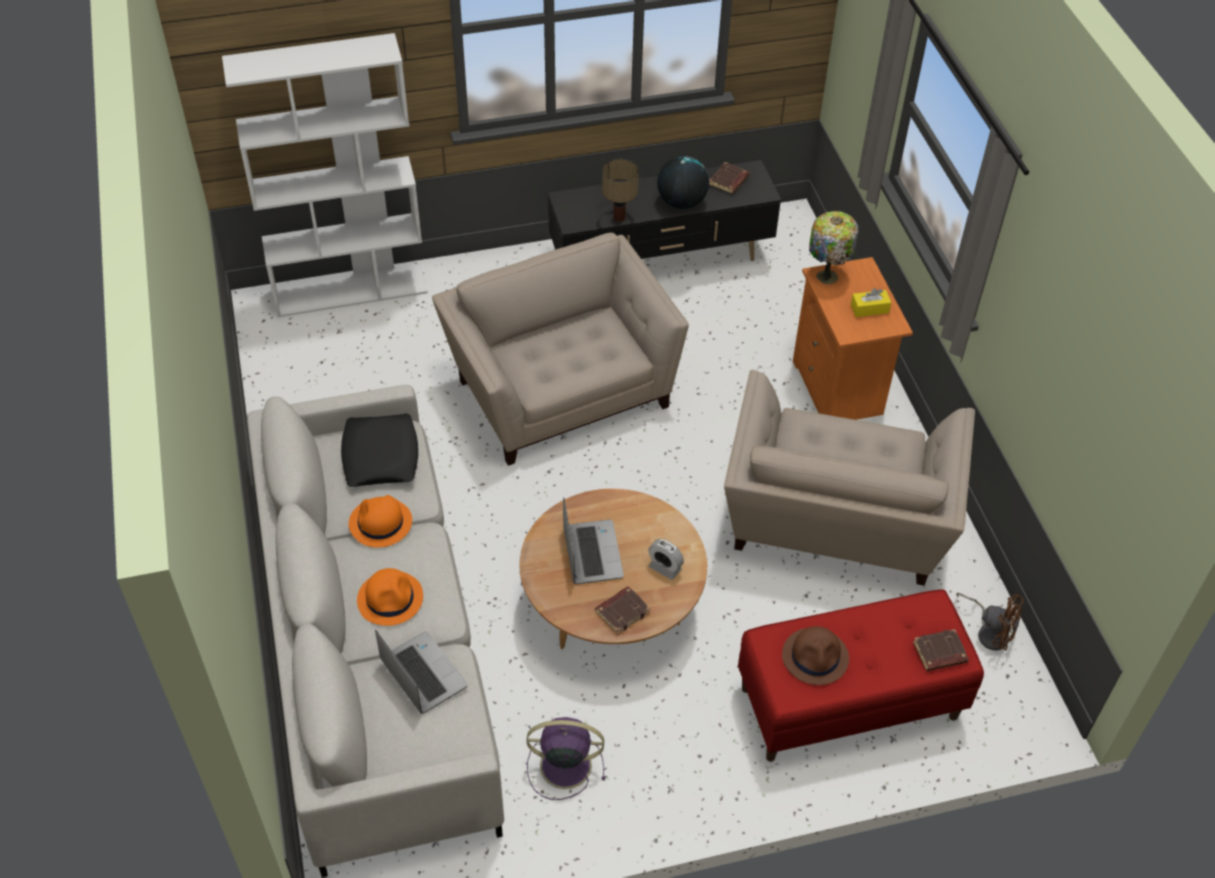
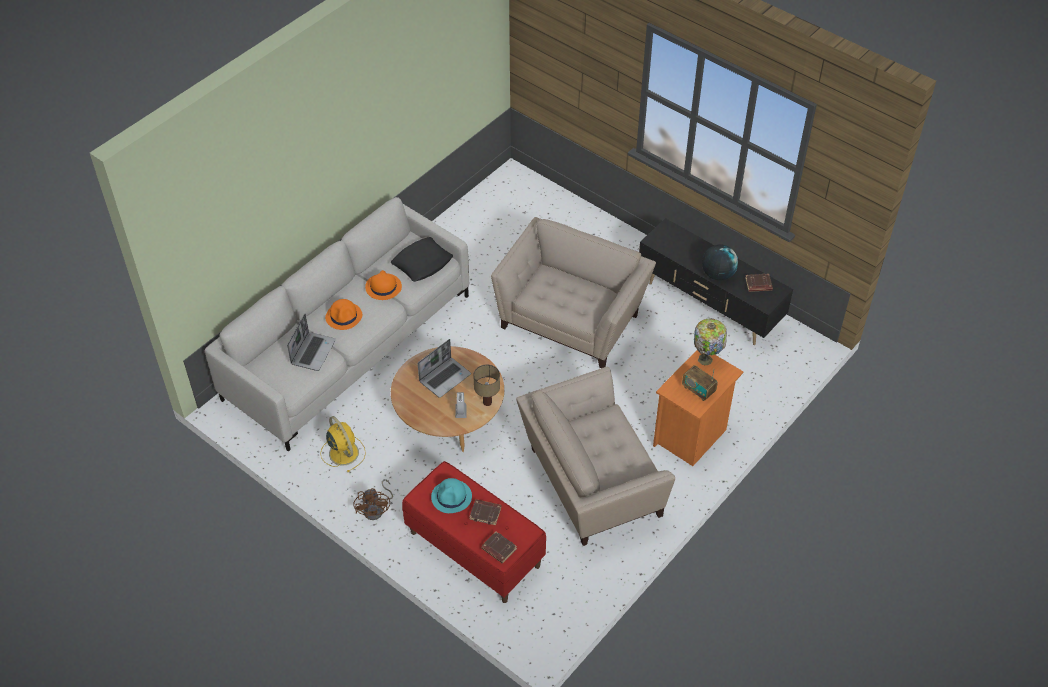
camera: 55 degrees right, 0 degrees up
(351, 290) = (556, 199): white bookcase -> none
(563, 765) = (343, 452): purple fan -> yellow fan
(620, 217) = (677, 256): table lamp -> table lamp (488, 402)
(622, 611) = (419, 409): brown book -> brown book (486, 513)
(815, 657) = (451, 497): brown hat -> turquoise hat
(869, 308) = (698, 390): yellow tissue box -> radio
(990, 632) = (577, 592): brown fan -> brown fan (377, 509)

